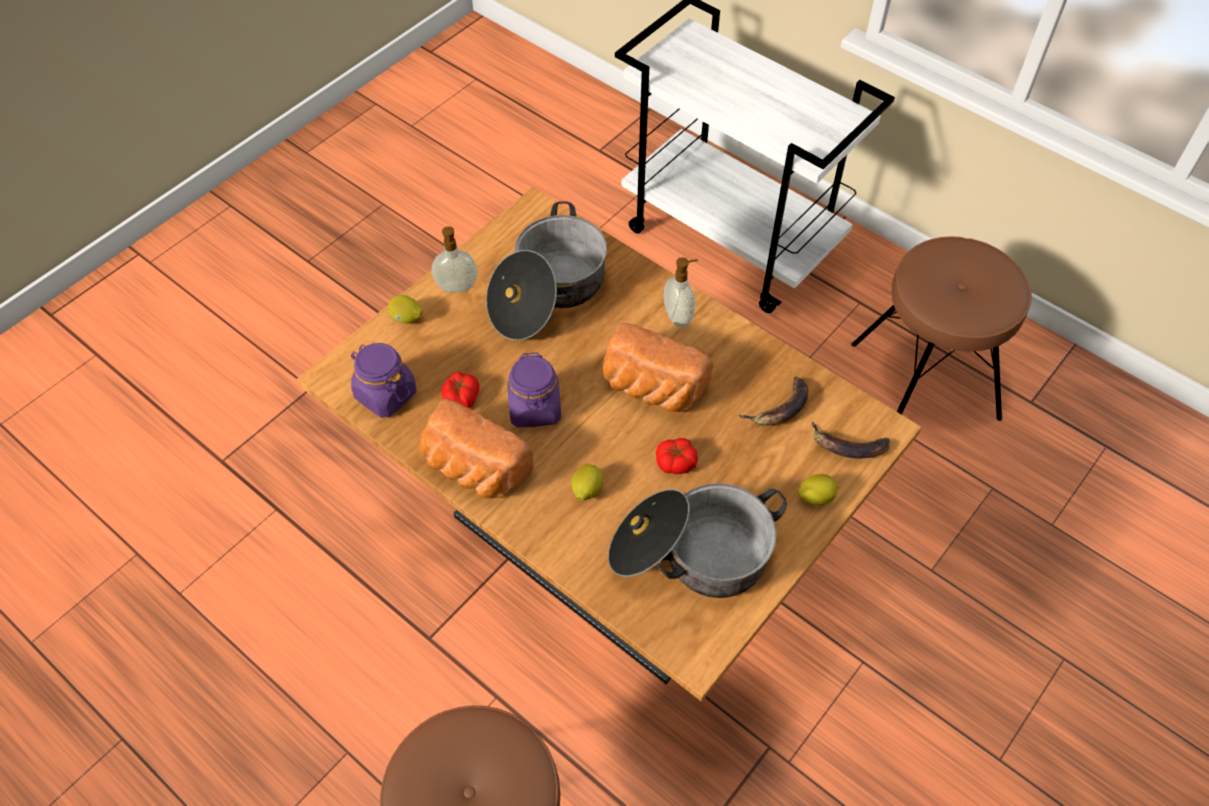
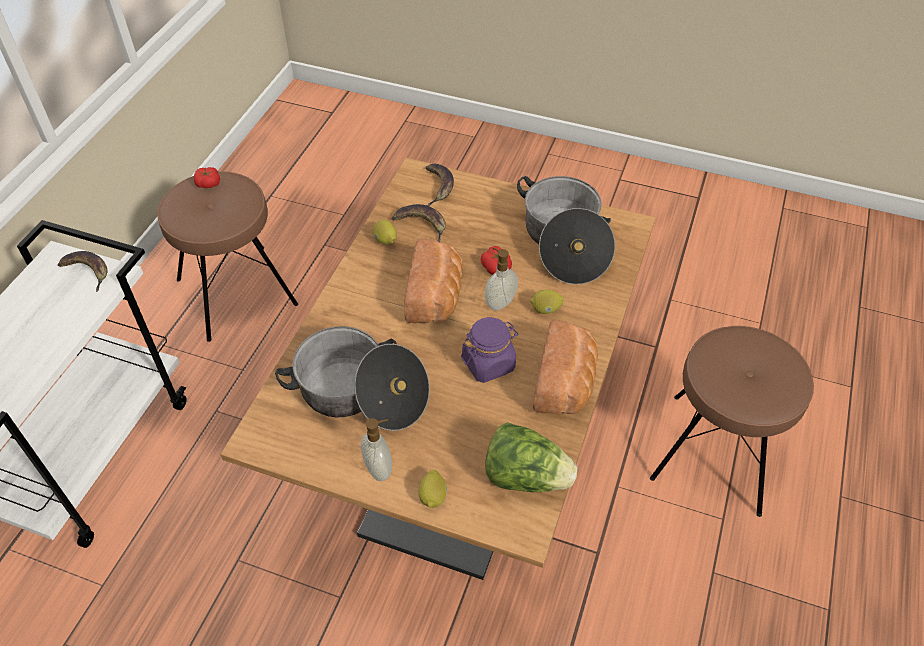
camera: 110 degrees left, 5 degrees down
(385, 394) = (526, 476): purple jar -> lettuce
(461, 397) = (502, 418): tomato -> tomato (208, 183)
(679, 317) = (355, 299): soap dispenser -> soap dispenser (499, 302)
(815, 497) = (487, 194): lemon -> lemon (385, 240)
(823, 137) = (87, 271): none -> banana

